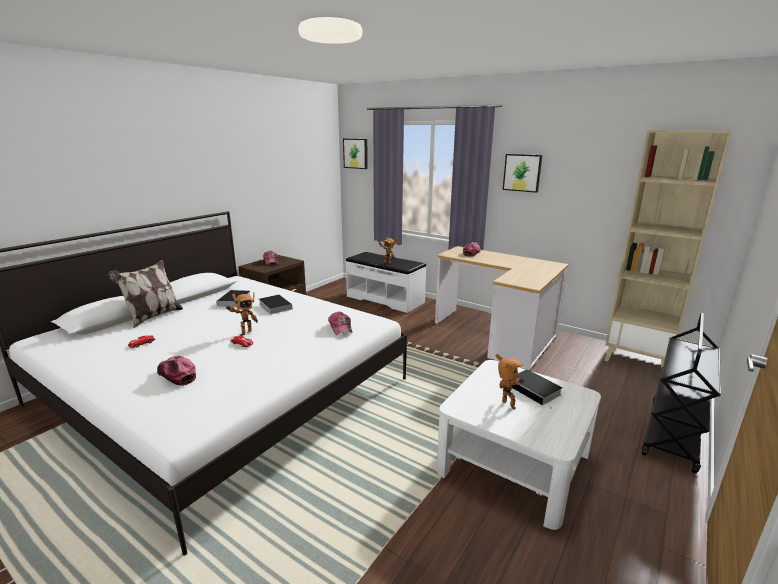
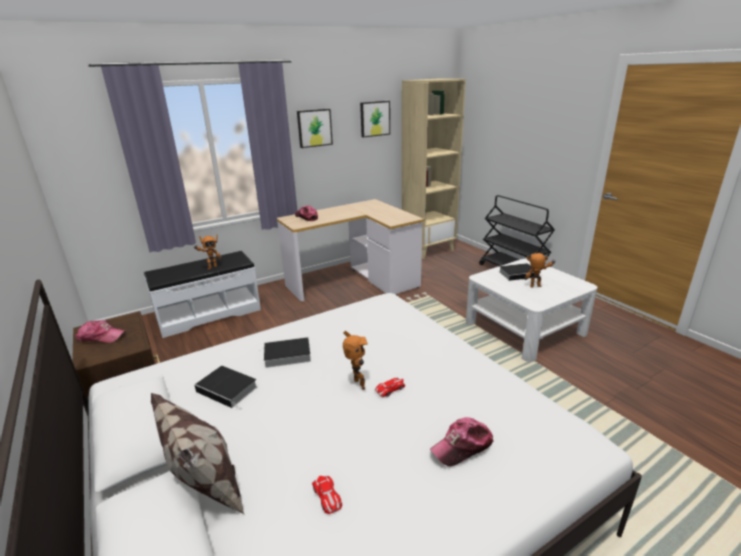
camera: 65 degrees left, 5 degrees up
(341, 327) = (389, 320): cap -> none
(356, 153) = (68, 136): picture -> picture (374, 118)

